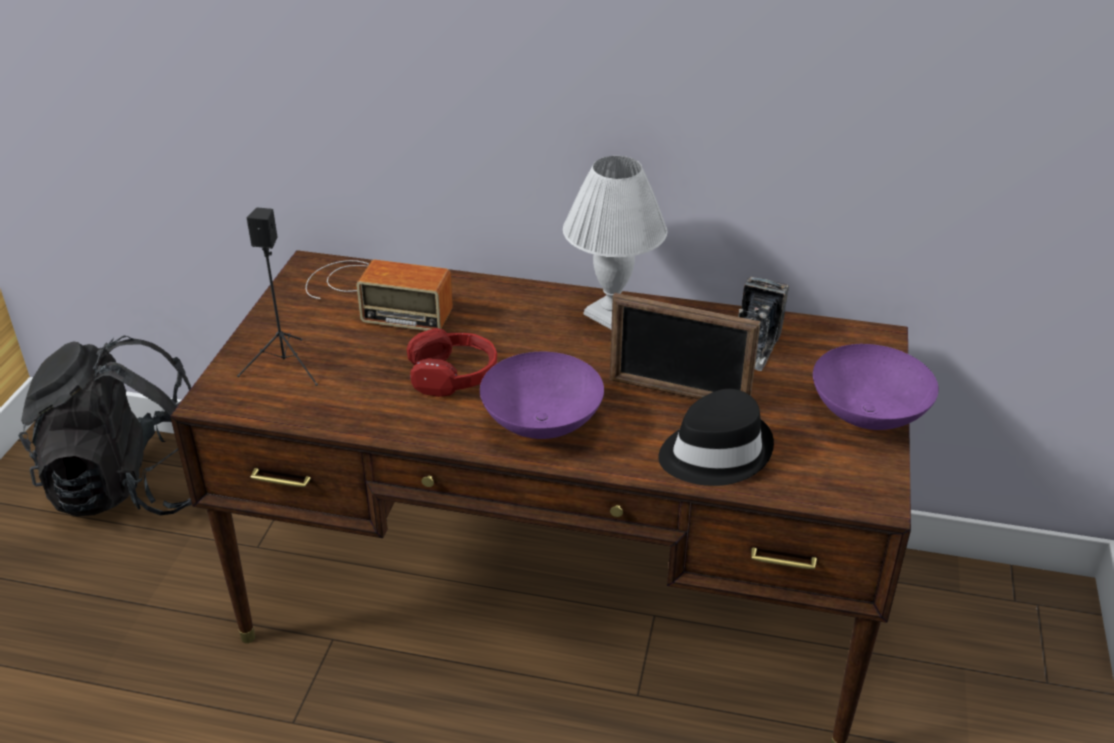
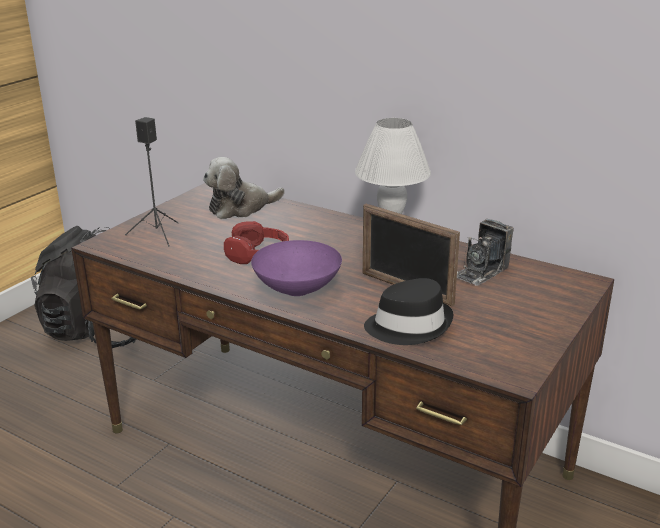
camera: 20 degrees right, 10 degrees down
(375, 295) = (241, 208): radio -> plush toy
(868, 417) = (544, 326): purple bowl -> none

